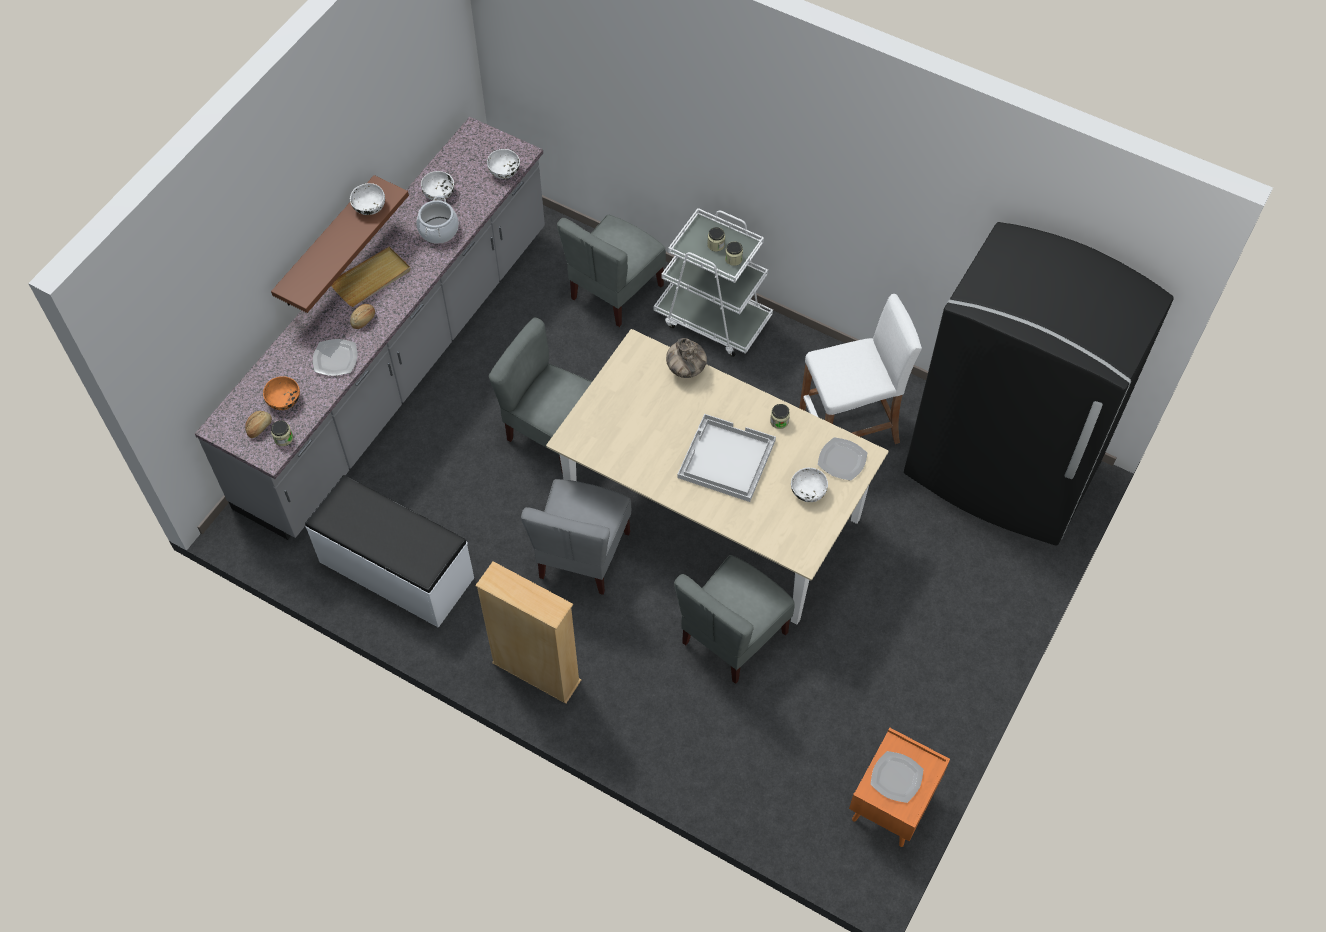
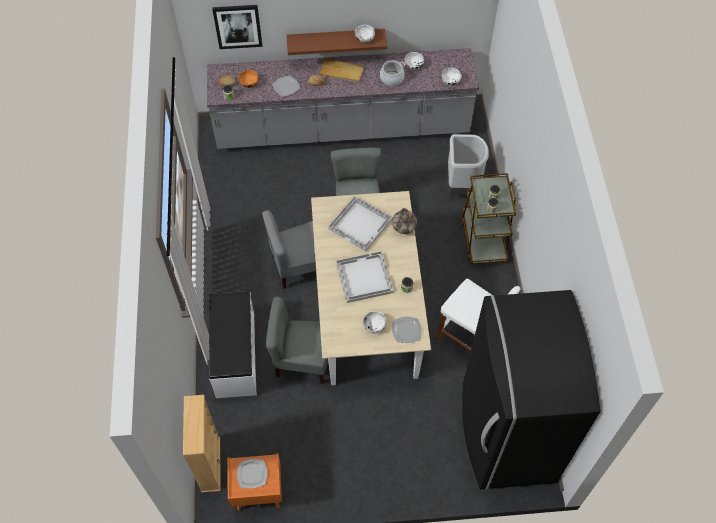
camera: 55 degrees right, 0 degrees up
(211, 334) = (238, 26): none -> picture
(396, 571) = (233, 198): white bench -> white bench (235, 355)
(536, 672) = (221, 287): beige bookcase -> beige bookcase (210, 464)
(615, 291) = (461, 187): grey chair -> grey trash can
(639, 413) = (361, 224): none -> white tray
(713, 319) = (483, 238): white cart -> brown cart

